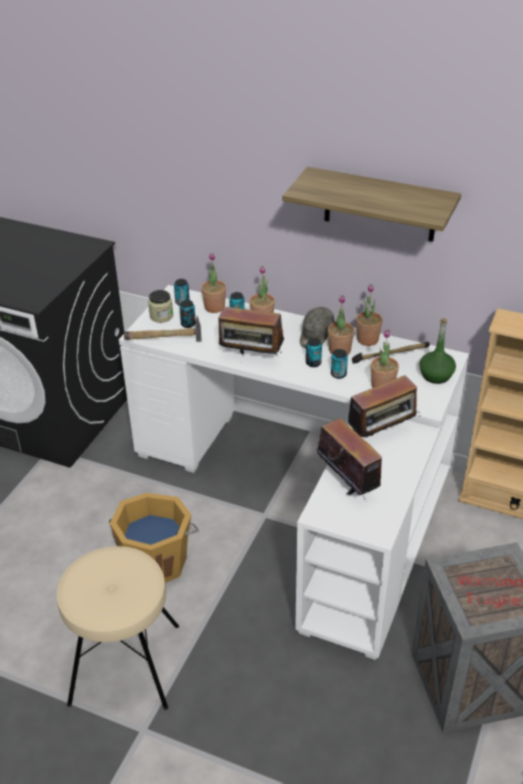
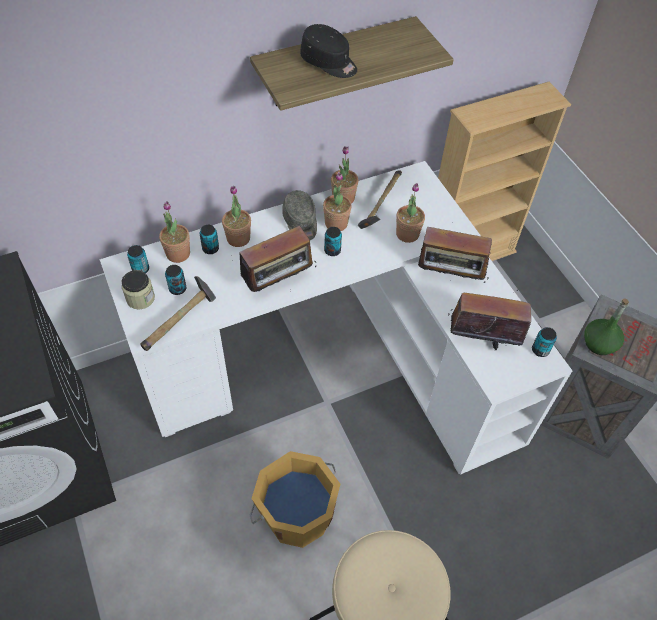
camera: 50 degrees left, 15 degrees up
(338, 374) = (364, 247): can -> can (540, 350)
(350, 190) = (329, 63): none -> black cap
(382, 434) = (449, 277): radio -> radio turned 90 degrees clockwise
(436, 375) = (429, 196): green bottle -> green bottle (599, 343)

